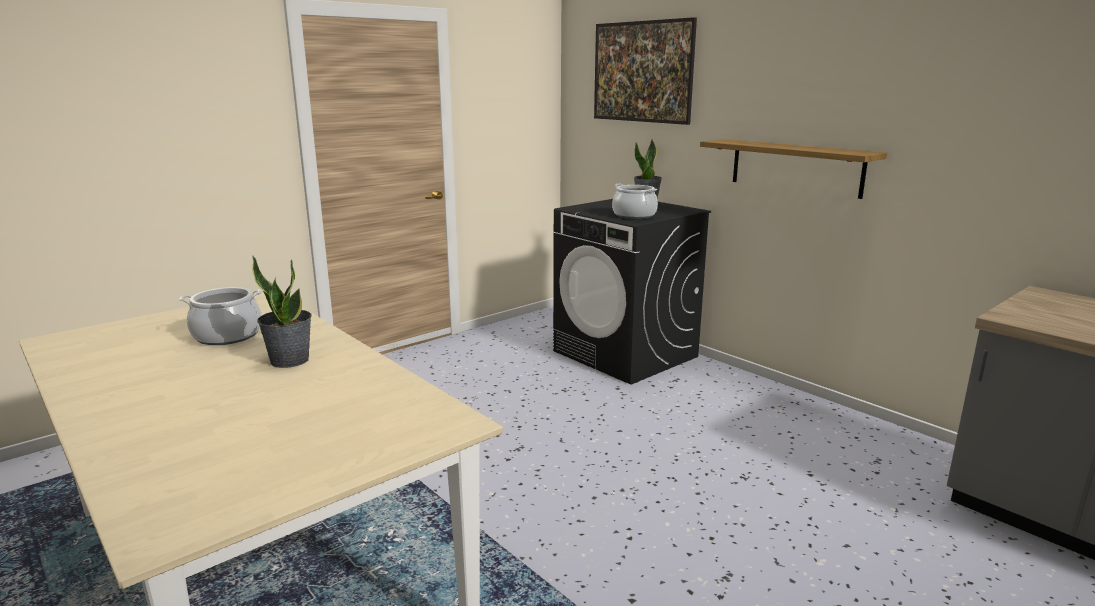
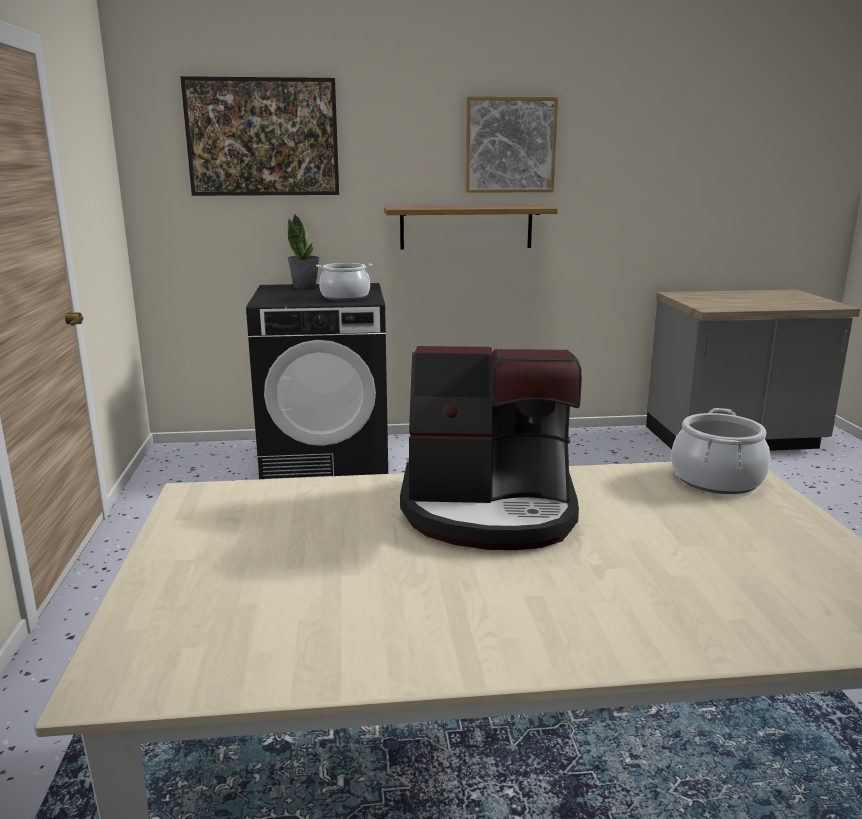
camera: 55 degrees left, 0 degrees up
(227, 335) = (336, 533): cooking pot -> cooking pot (716, 479)
(289, 360) = (490, 510): potted plant -> coffee machine
(851, 80) = (510, 145): none -> picture

